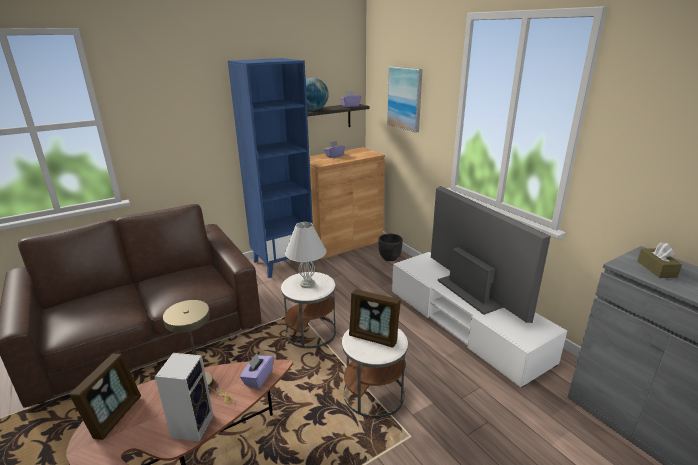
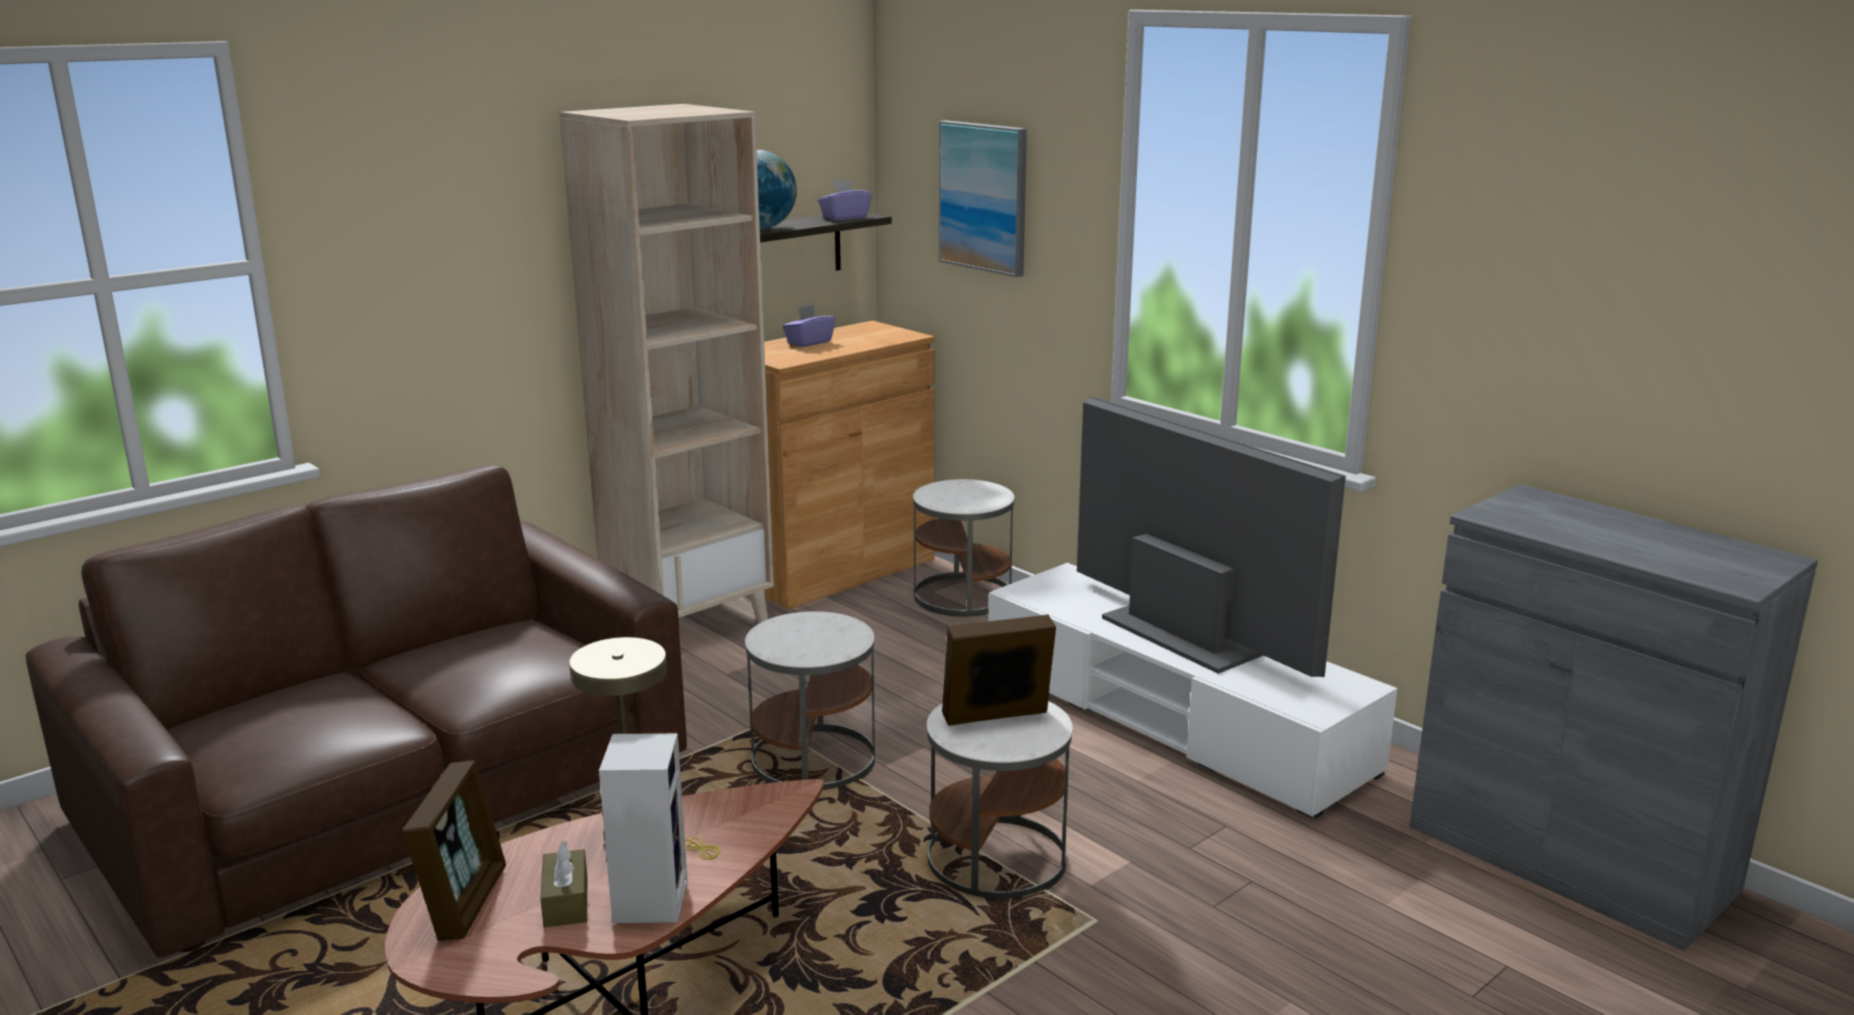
camera: 10 degrees left, 5 degrees down
(258, 378) = (758, 814): purple tissue box -> none
(283, 262) = (689, 623): blue bookcase -> beige bookcase
(307, 284) = (807, 634): white table lamp -> none
(374, 337) = (996, 718): picture frame -> picture frame turned 150 degrees clockwise
(389, 258) = (962, 596): black planter -> white side table
(656, 269) = (1546, 518): brown tissue box -> brown tissue box (566, 902)

